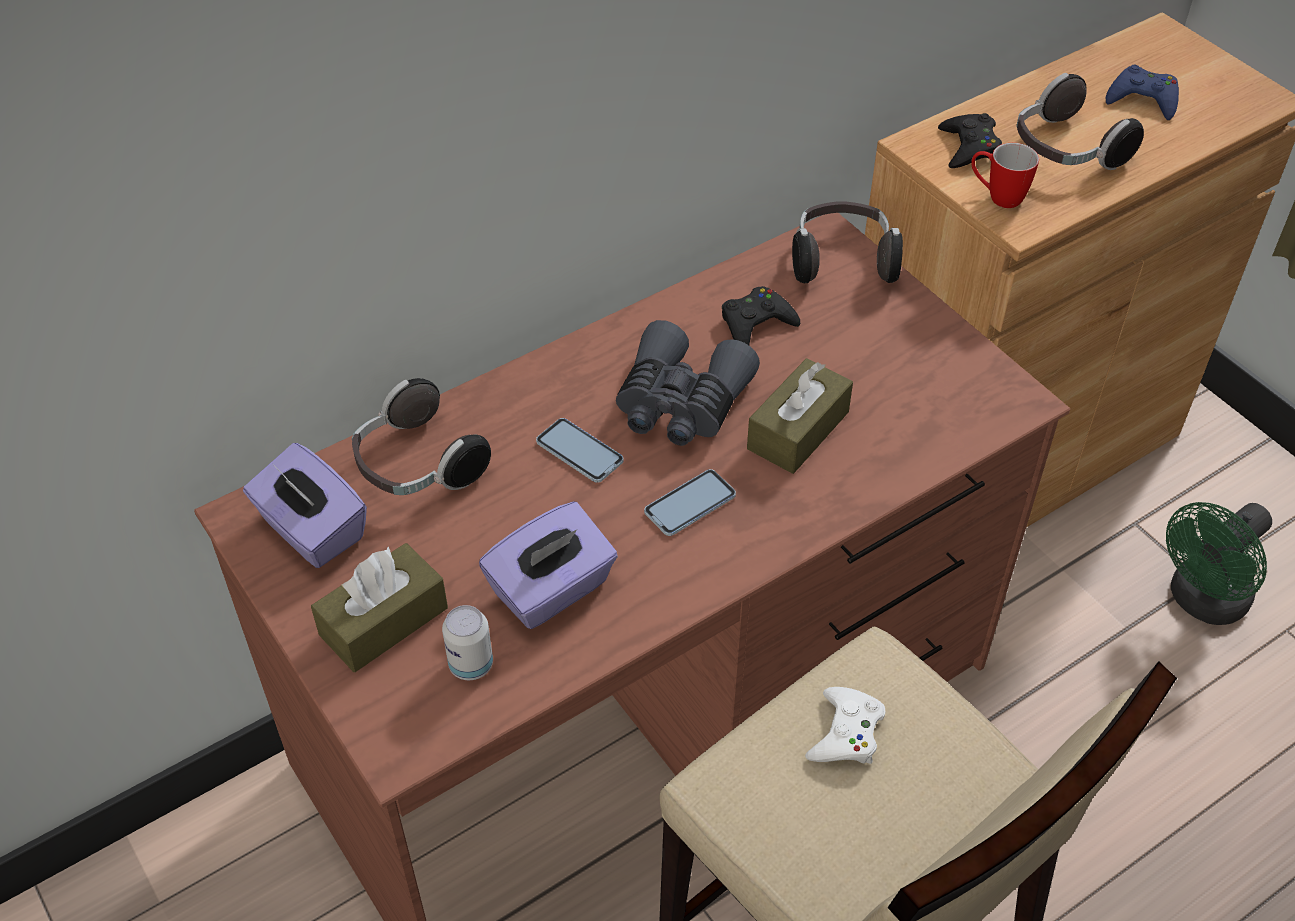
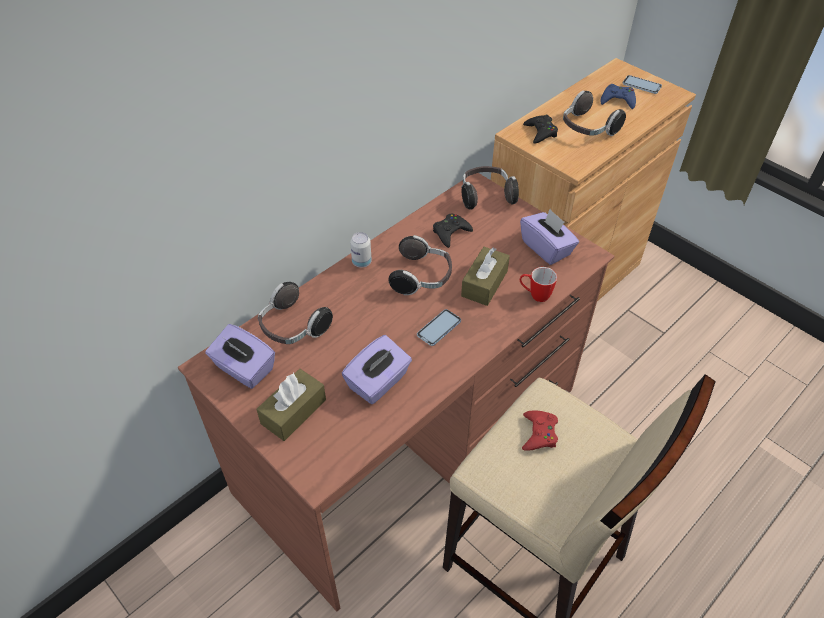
camera: 10 degrees left, 0 degrees up
(471, 665) = (345, 427): can -> can (361, 262)
(579, 452) = (376, 309): phone -> phone (641, 85)
(680, 403) = (422, 277): grey binoculars -> headphones
(846, 733) = (539, 433): white game controller -> red game controller
(937, 377) = (546, 248): none -> purple tissue box
(997, 197) = (560, 155): mug -> mug (535, 295)
(1201, 602) = (667, 343): green fan -> none

